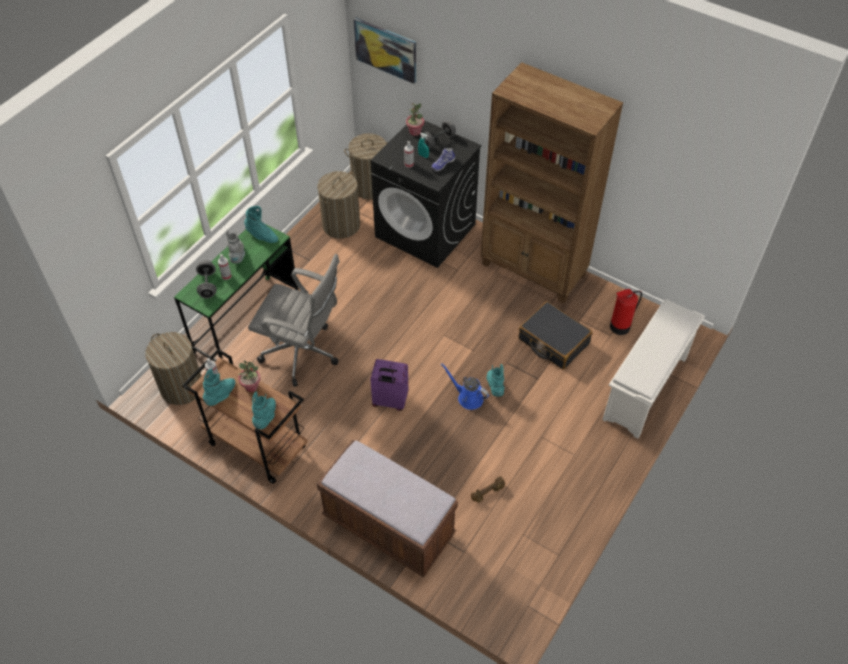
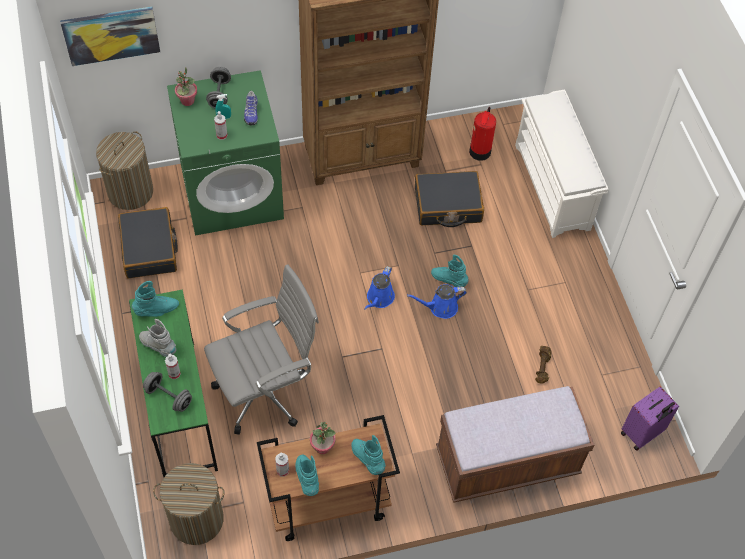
camera: 50 degrees left, 5 degrees up
(341, 225) = (149, 249): laundry basket -> black suitcase
(389, 401) = (386, 366): purple suitcase -> purple suitcase (642, 433)
(426, 230) = (232, 193): black washing machine -> green washing machine
(436, 359) = (379, 298): none -> blue watering can

